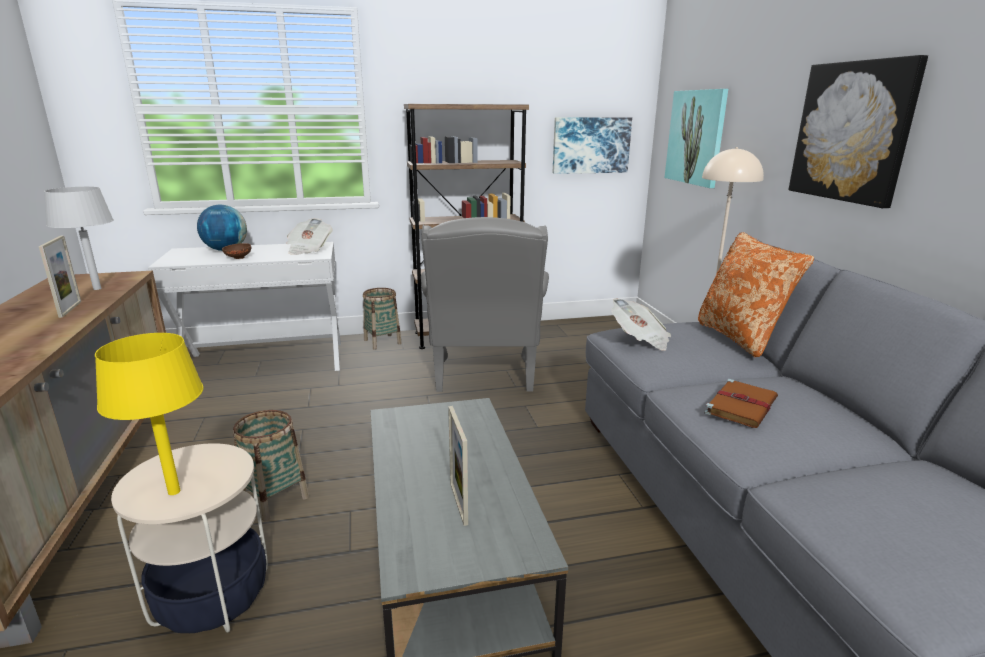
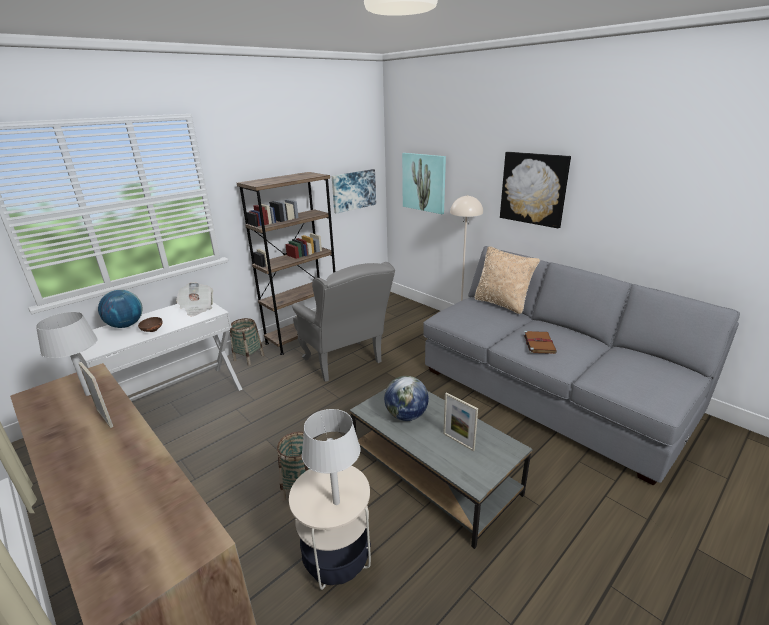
camera: 30 degrees left, 5 degrees up
(174, 492) = (336, 502): yellow table lamp -> grey table lamp
(429, 442) = (406, 416): none -> globe
(640, 340) = (460, 318): newspaper -> none
(739, 340) = (501, 305): orange pillow -> beige pillow

